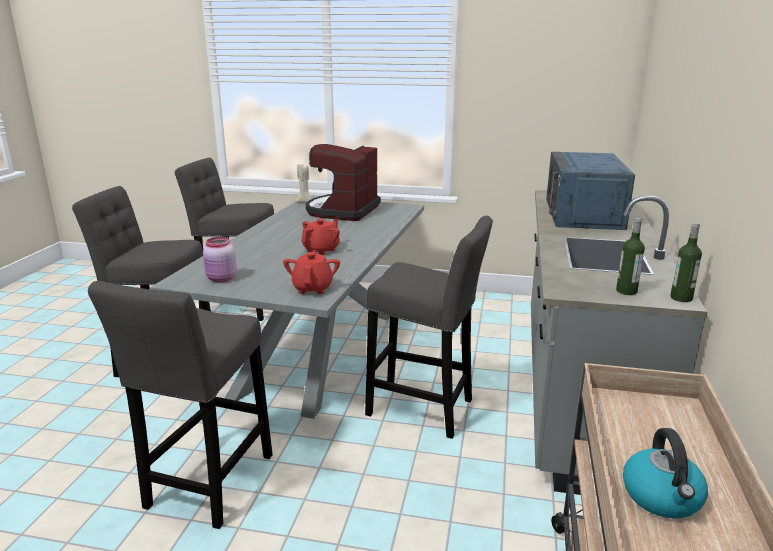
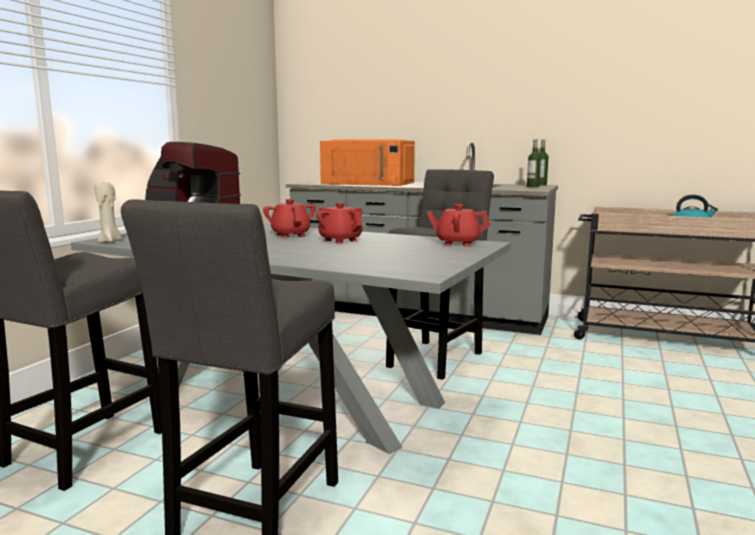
camera: 80 degrees left, 10 degrees down
(207, 486) = (568, 457): grey stool -> none
(221, 279) = (421, 262): pink jar -> none
(346, 234) = (290, 235): none -> red teapot
(583, 213) = (369, 183): blue microwave -> orange microwave

